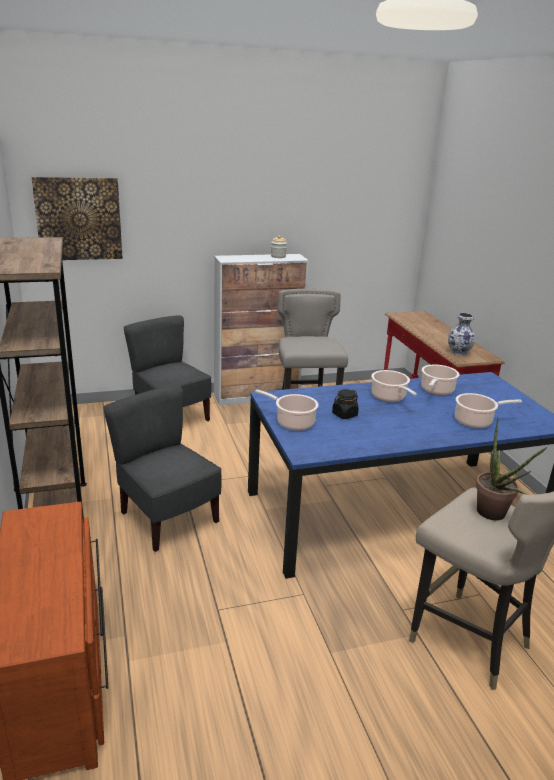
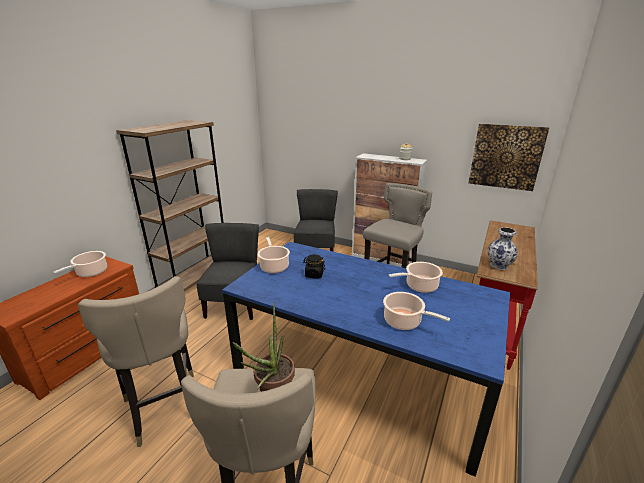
camera: 45 degrees right, 0 degrees up
(79, 219) = (288, 121): picture -> picture (506, 156)
(272, 654) = (163, 407): none -> beige stool
(389, 397) = (370, 276): cooking pot -> cooking pot (90, 273)

